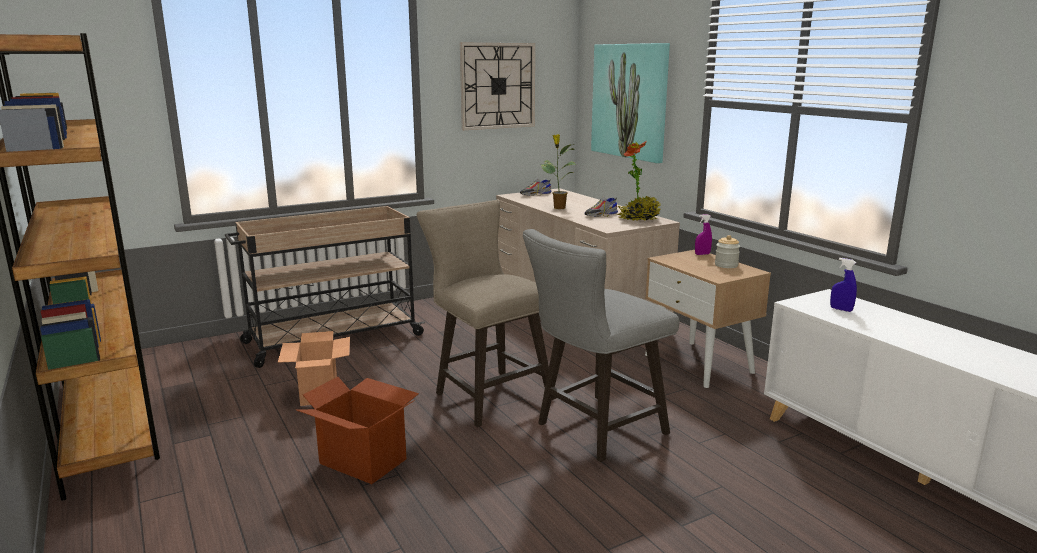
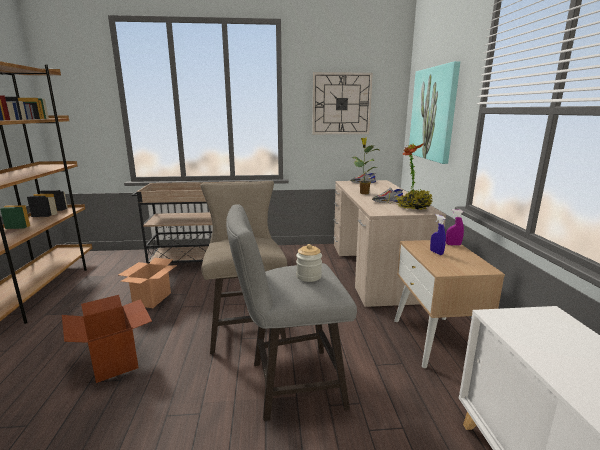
camera: 25 degrees right, 0 degrees up
(726, 265) = (464, 259): jar -> jar (309, 276)
(841, 309) = (548, 338): blue spray bottle -> blue spray bottle (436, 253)

